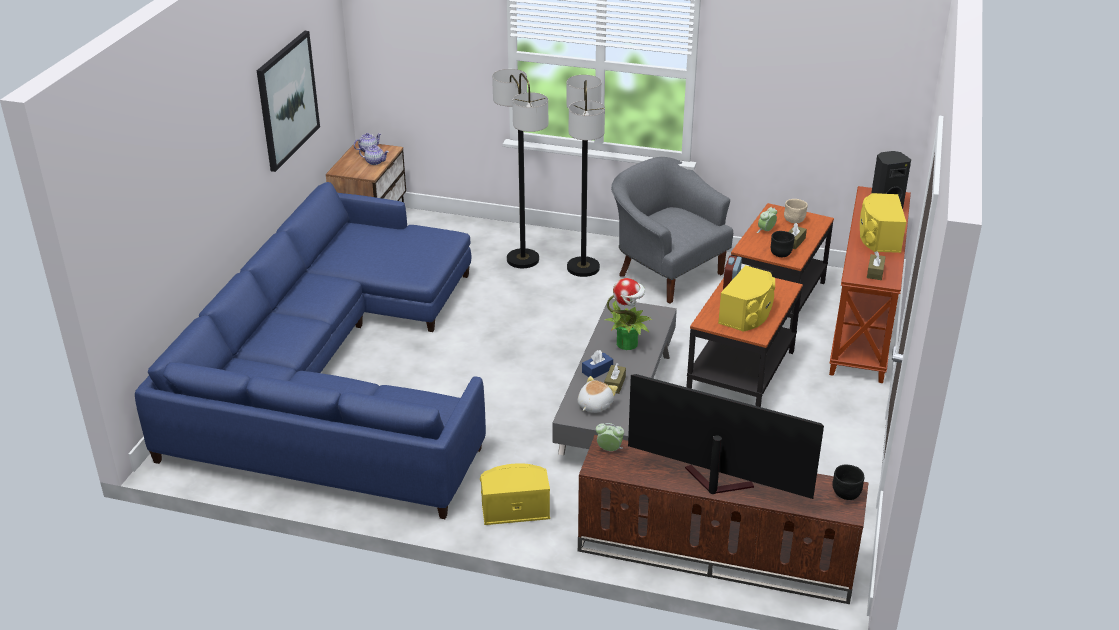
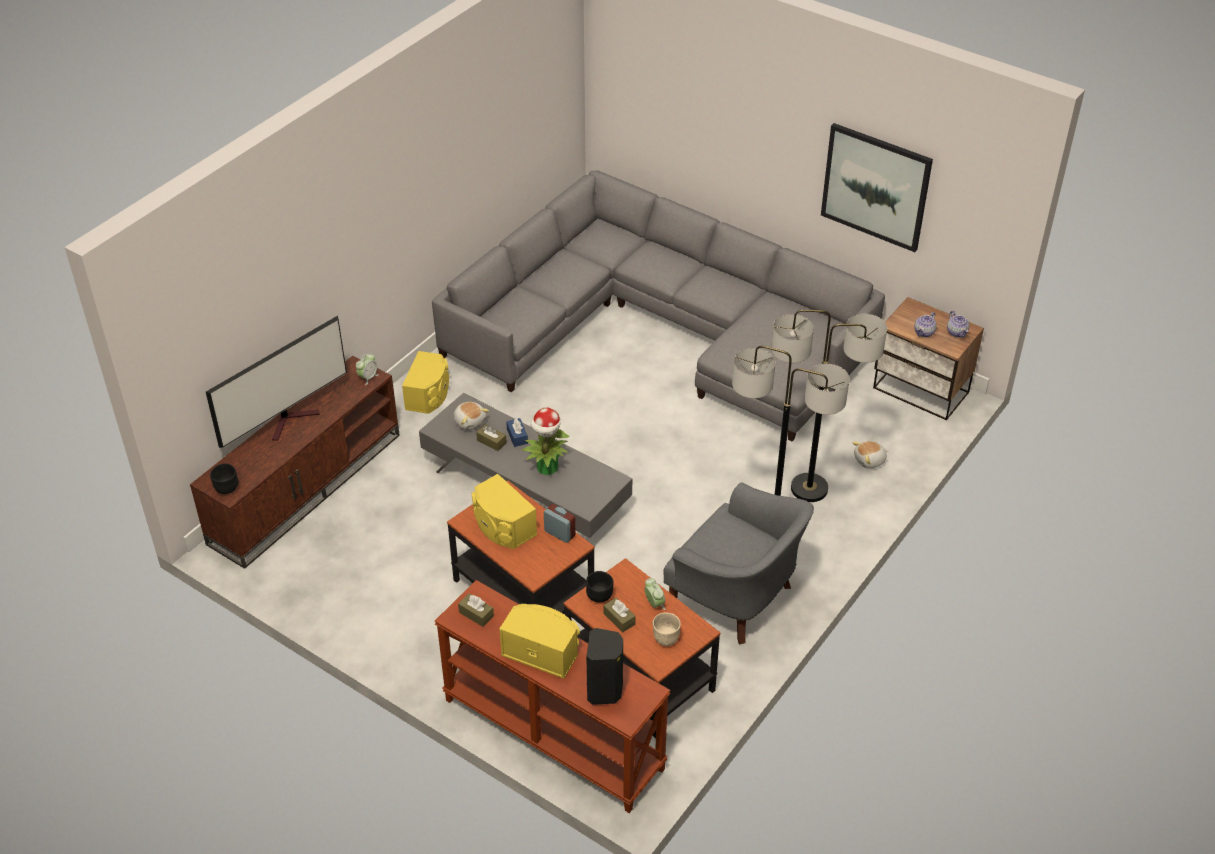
camera: 110 degrees right, 10 degrees up
(332, 373) = (660, 328): blue sofa -> grey sofa
(473, 238) = (870, 461): none -> plush toy
(667, 272) = (736, 599): grey armchair -> grey armchair turned 60 degrees clockwise

